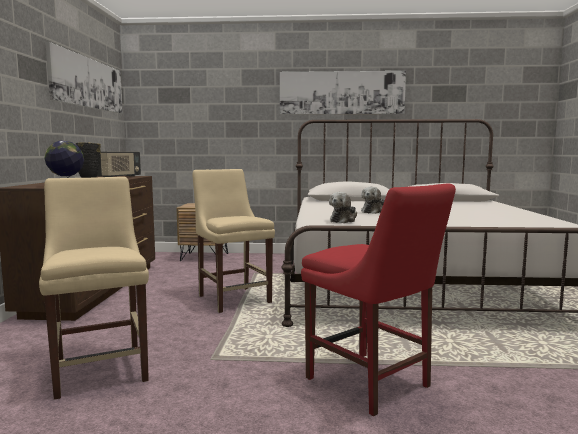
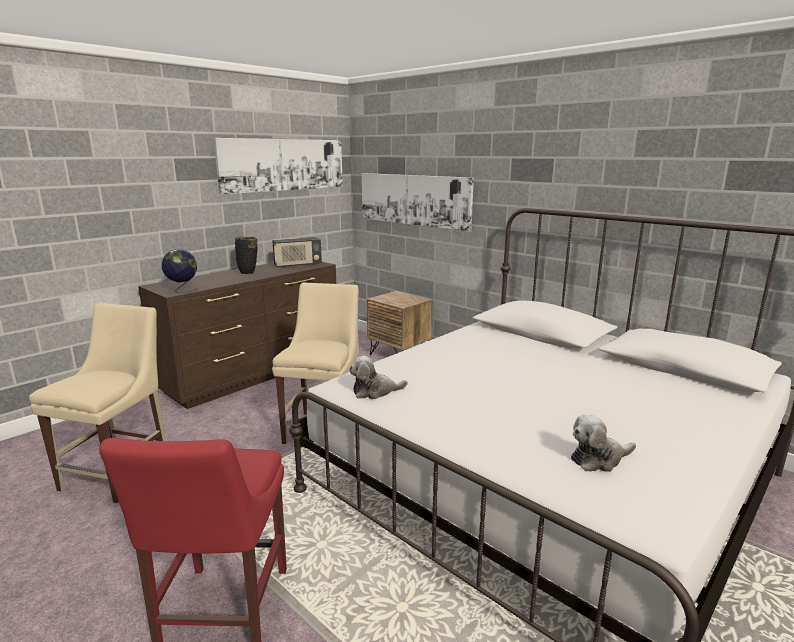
camera: 40 degrees right, 10 degrees up
(341, 93) = (573, 169): picture -> picture (413, 200)
(373, 211) = (470, 377): plush toy -> plush toy (598, 459)

